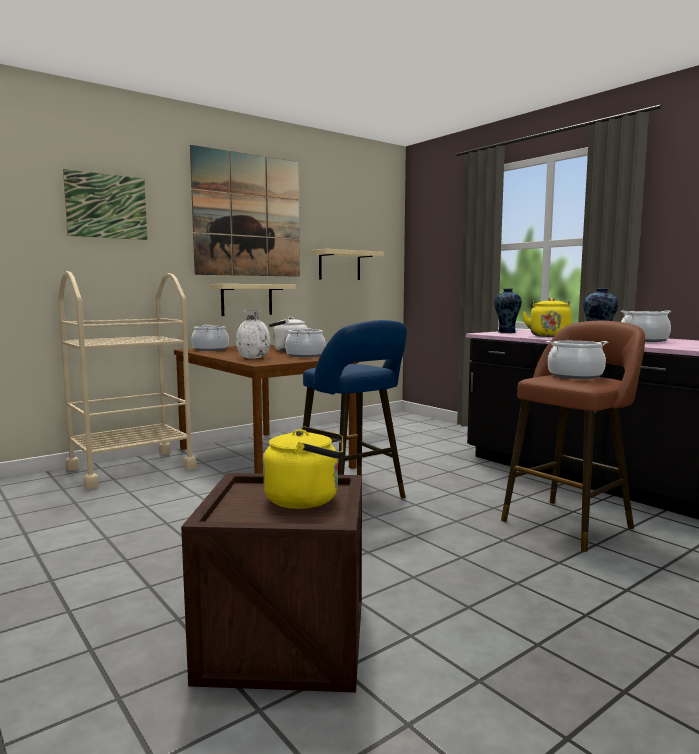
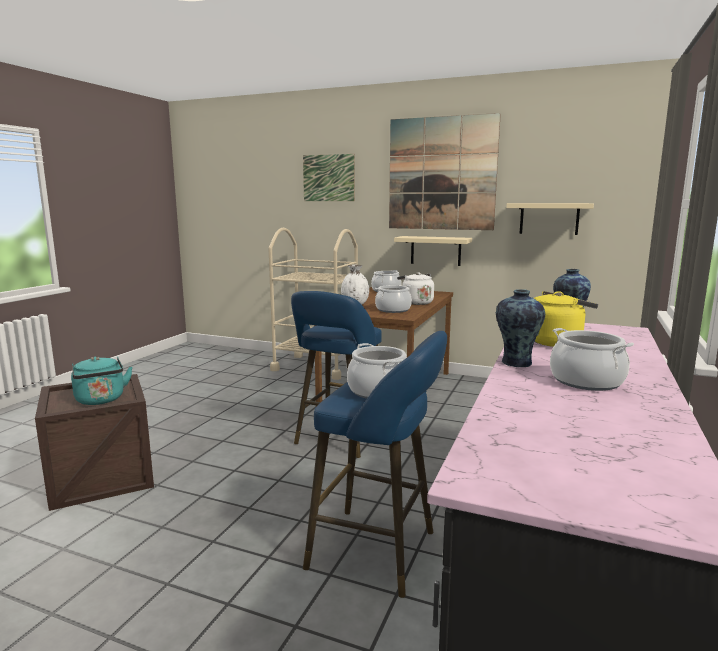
camera: 60 degrees right, 5 degrees up
(307, 499) = (101, 400): yellow kettle -> turquoise kettle
(570, 522) = (379, 551): brown stool -> blue stool

